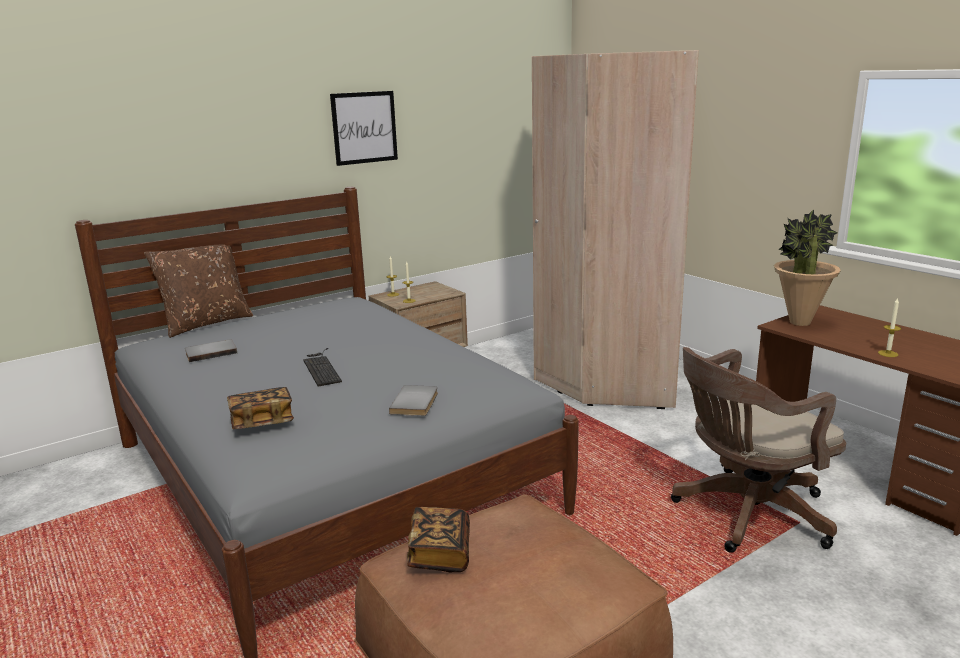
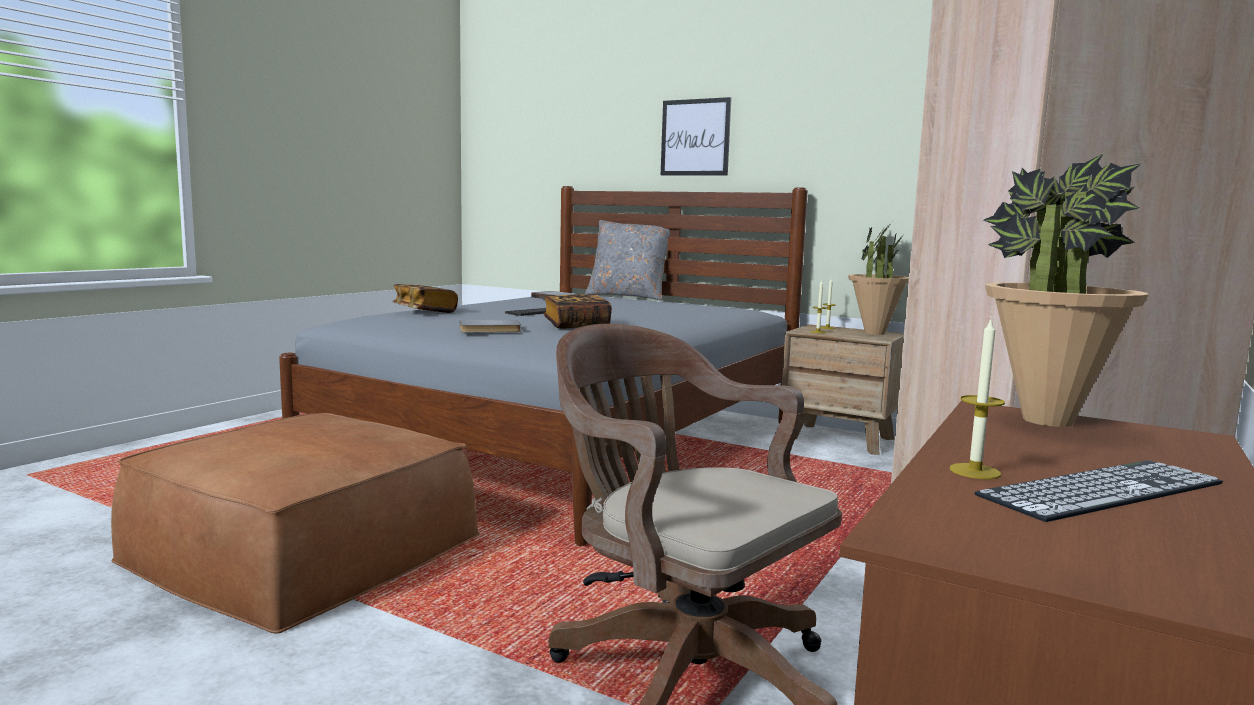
camera: 65 degrees right, 10 degrees down
(206, 323) = (628, 296): brown pillow -> grey pillow
(364, 127) = (838, 121): picture -> picture (695, 137)
(427, 288) = (874, 333): none -> potted plant
(440, 553) = (322, 418): book -> book (576, 325)
(904, 343) = (1102, 489): none -> keyboard

